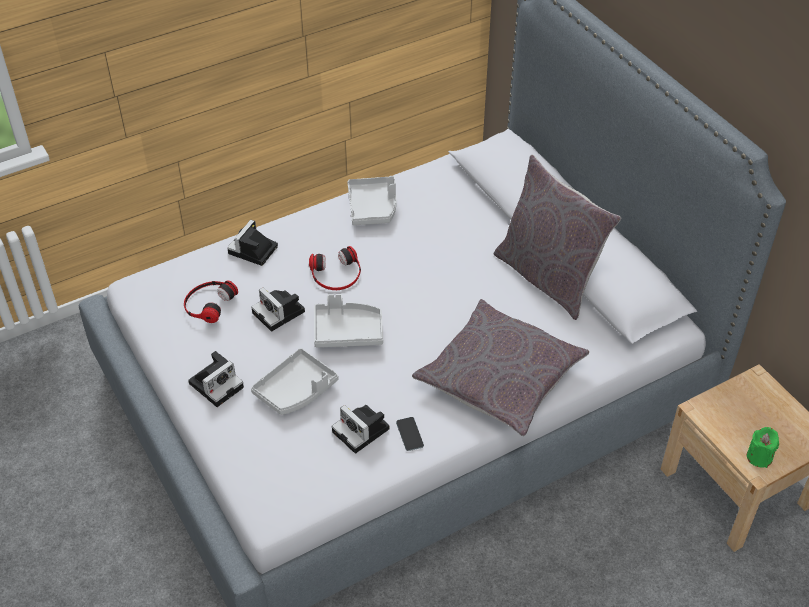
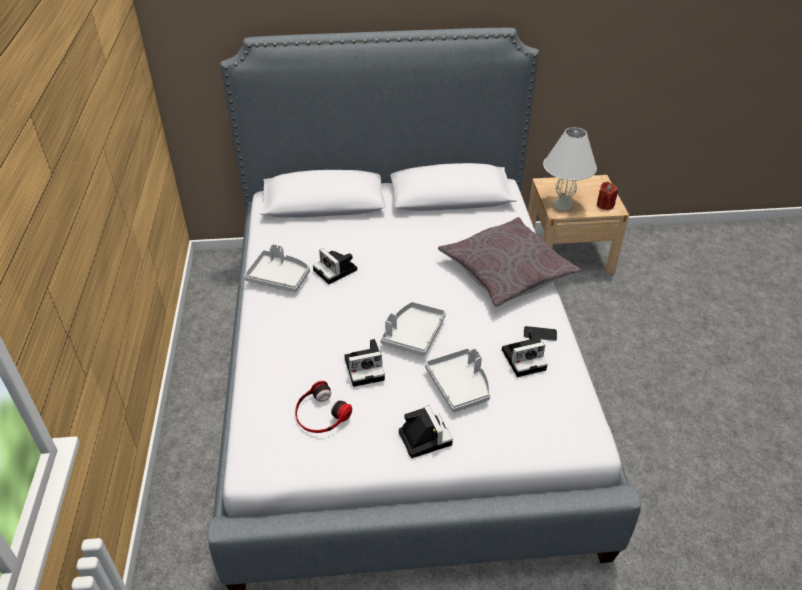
camera: 65 degrees left, 5 degrees down
(252, 251) = (272, 365): camera -> camera (336, 271)
(336, 274) = (342, 321): headphones -> none
(548, 277) = (424, 218): grey pillow -> none
(719, 412) = (563, 205): none -> white table lamp
(759, 457) = (605, 205): green candle -> red candle

